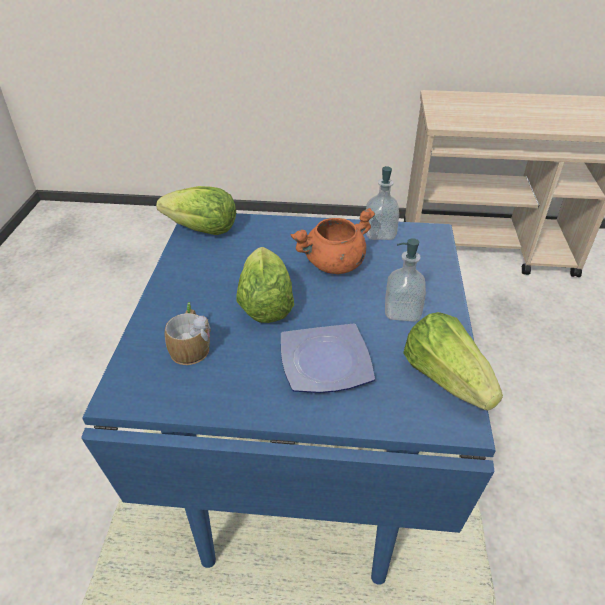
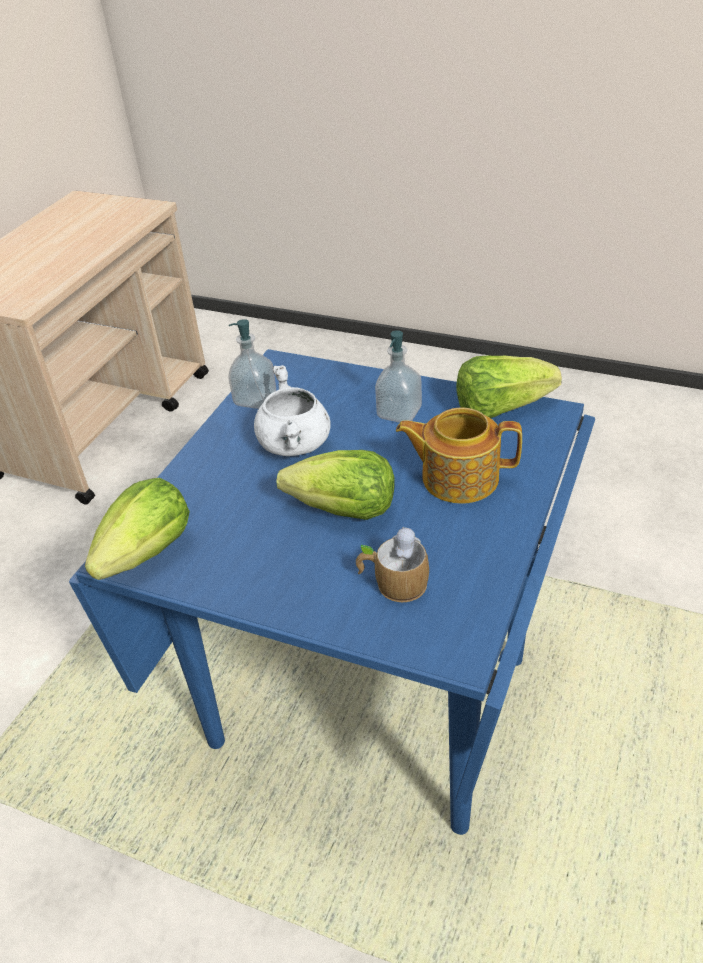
camera: 70 degrees left, 0 degrees up
(327, 363) = (458, 477): plate -> teapot
(333, 264) = (296, 445): orange cooking pot -> white cooking pot

